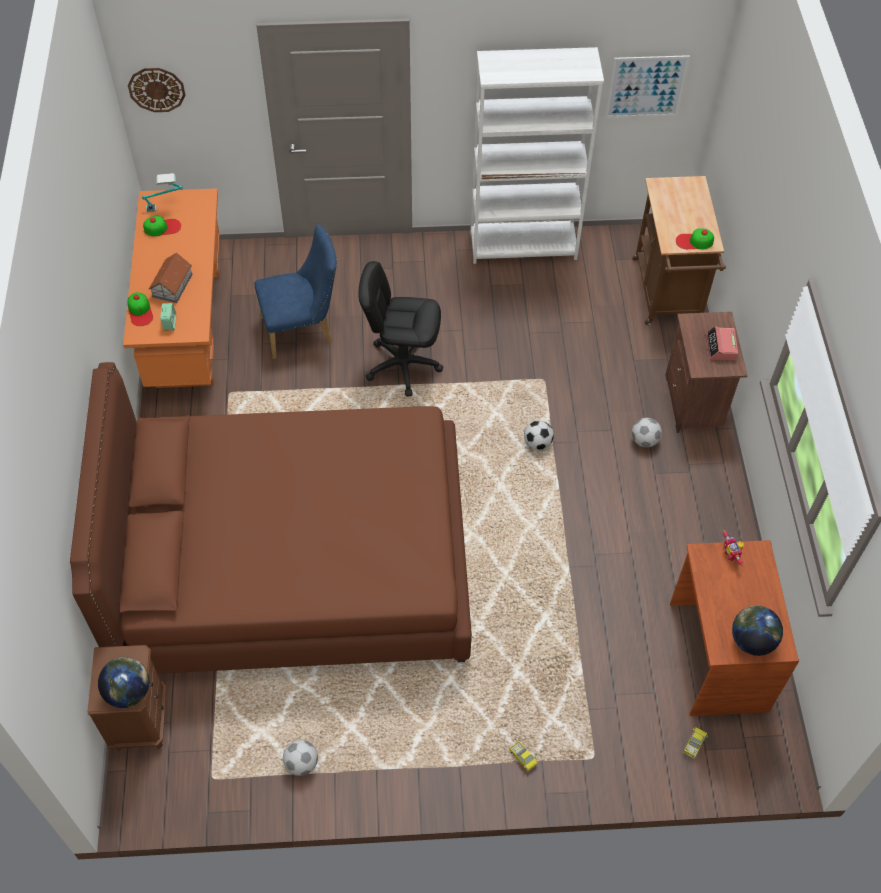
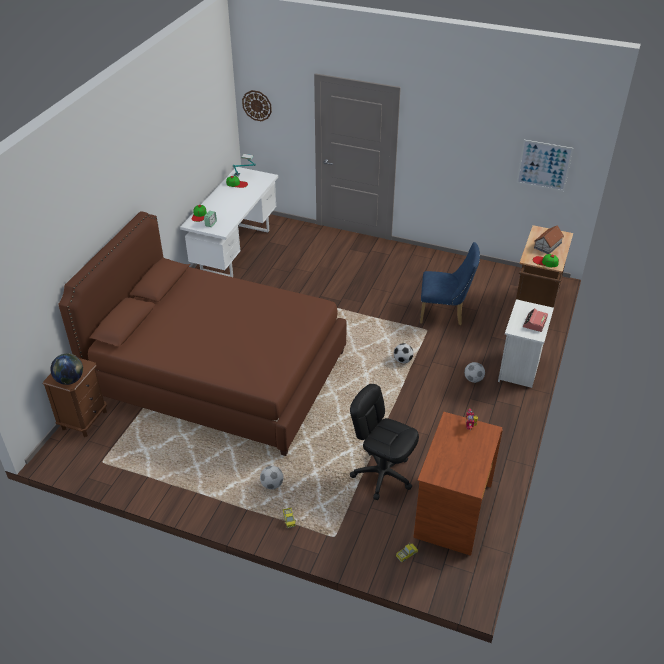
camera: 25 degrees right, 15 degrees down
(173, 285) = (224, 208): toy house -> toy house (548, 245)
(187, 328) = (235, 250): orange desk -> white desk
(301, 764) = (156, 473): football -> football (272, 485)
(303, 330) = (298, 268): blue chair -> blue chair (445, 314)
(403, 365) = (345, 299): black office chair -> black office chair (382, 475)
(523, 246) = (455, 262): white bookcase -> none
(695, 403) = (519, 370): brown nightstand -> white nightstand
(752, 641) = (454, 476): globe -> none

